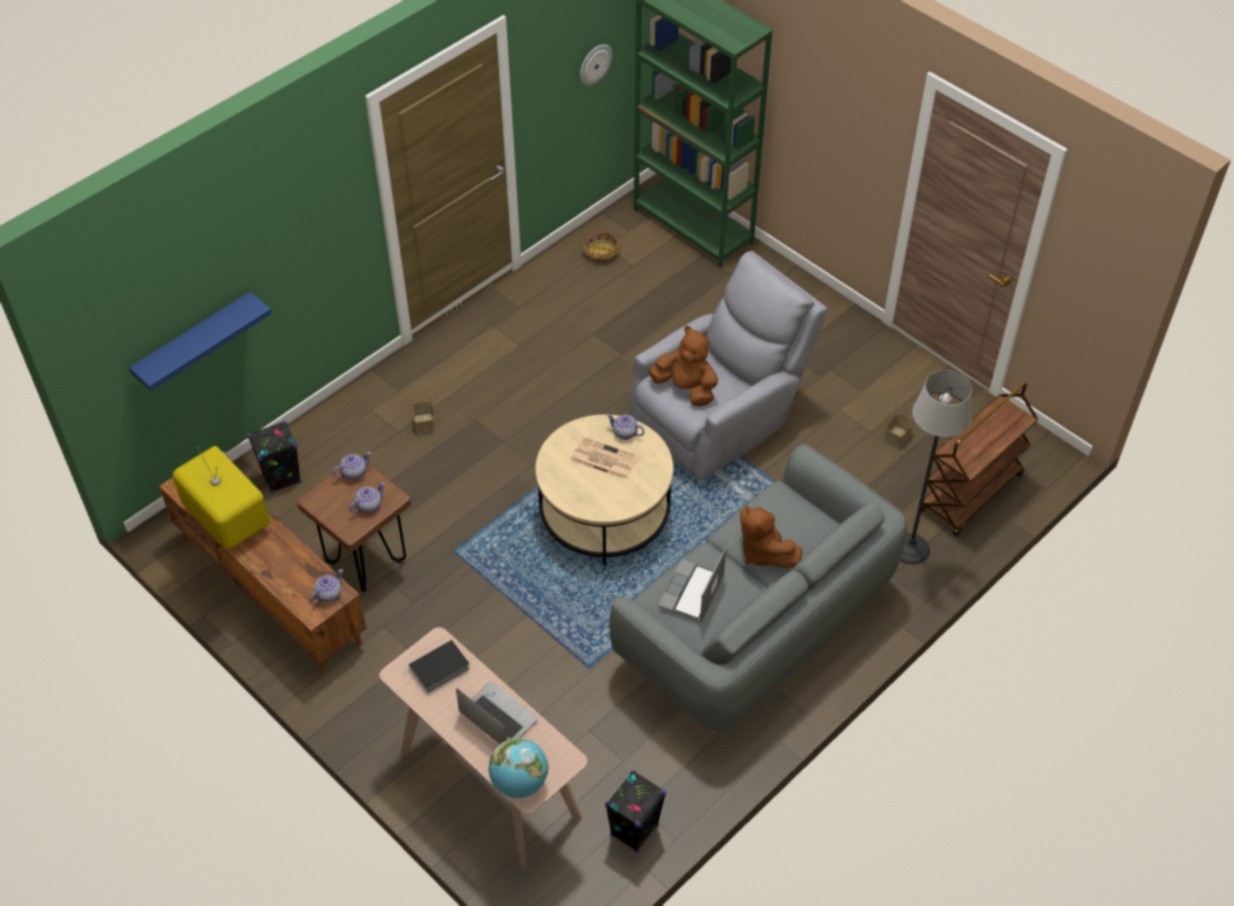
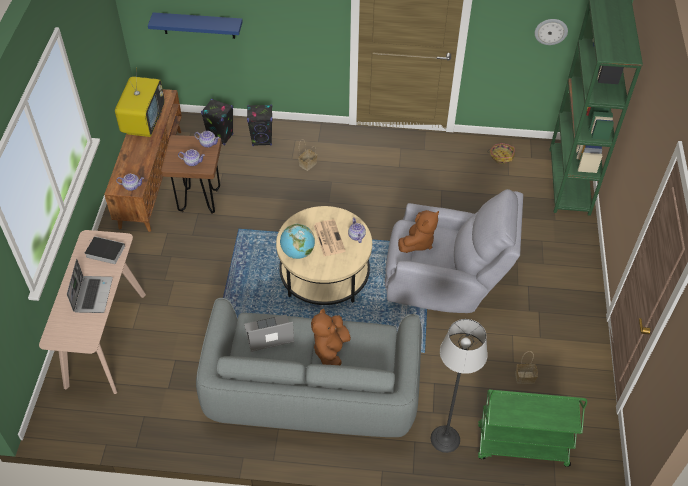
camera: 50 degrees right, 0 degrees up
(519, 782) = (57, 331): globe -> globe (297, 252)
(634, 830) = (126, 423): black speaker -> black speaker (262, 140)
(686, 388) = (418, 242): brown plush toy -> brown plush toy turned 45 degrees clockwise
(970, 494) = (521, 446): brown cart -> green cart

